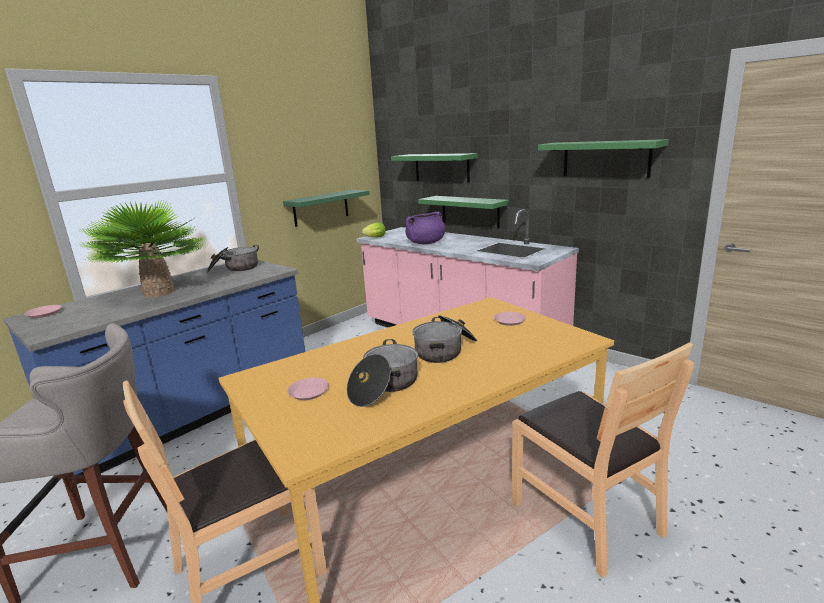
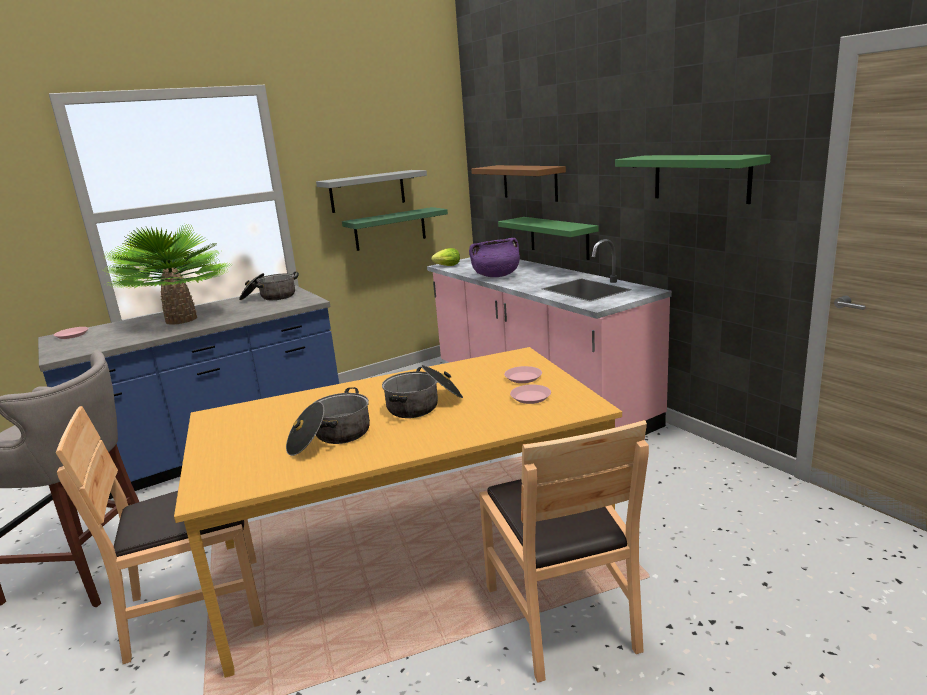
camera: 15 degrees right, 0 degrees up
(303, 175) = (367, 191): none -> grey shelf
(308, 392) = (257, 435): pink plate -> pink plate (530, 397)
(441, 167) = (529, 182): green shelf -> brown shelf

